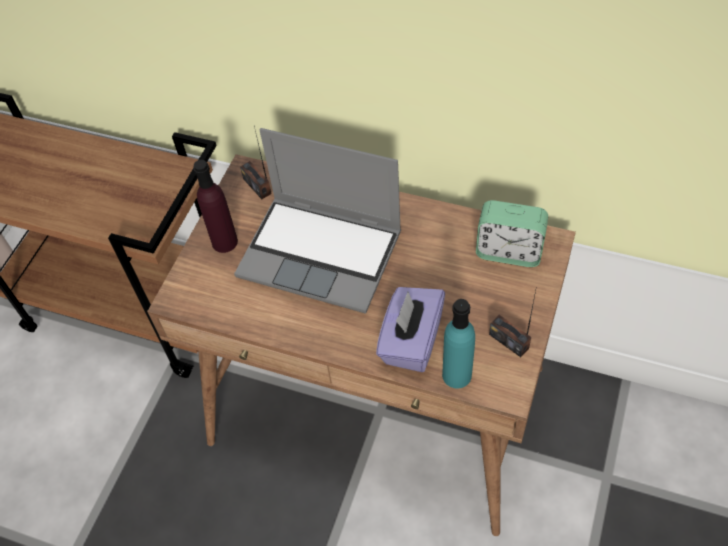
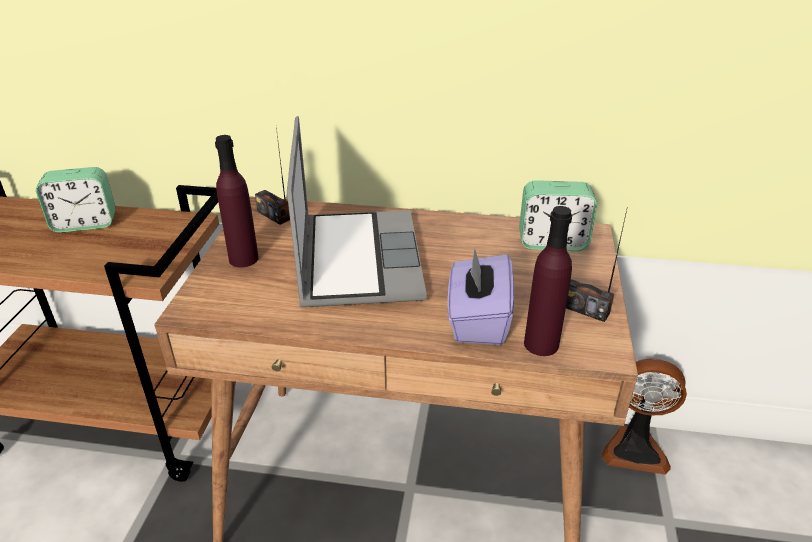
camera: 15 degrees left, 20 degrees down
(92, 164) = (85, 223): none -> alarm clock
(323, 254) = (356, 259): laptop -> laptop turned 105 degrees counterclockwise
(457, 375) = (541, 344): turquoise bottle -> purple bottle
(601, 401) = (635, 448): none -> fan

